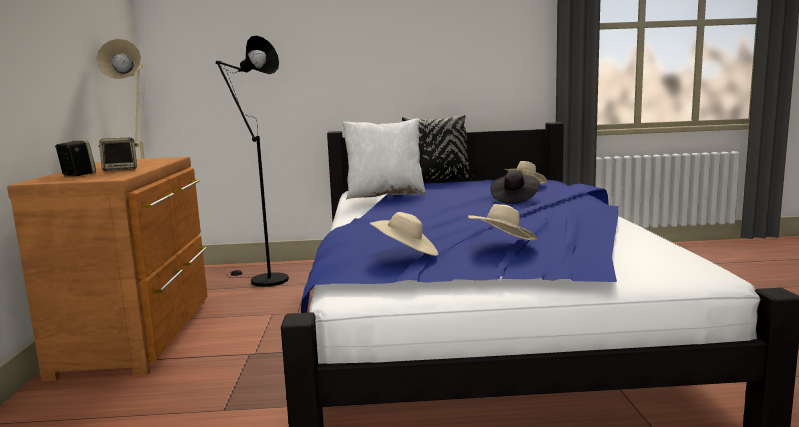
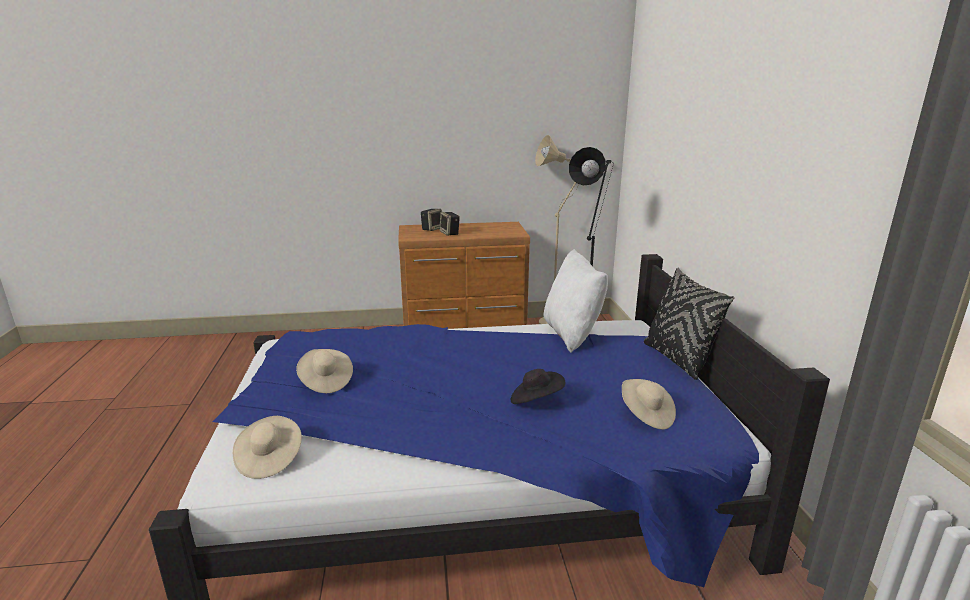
camera: 85 degrees right, 10 degrees up
(406, 254) = (320, 348): beige hat -> beige hat (269, 459)

